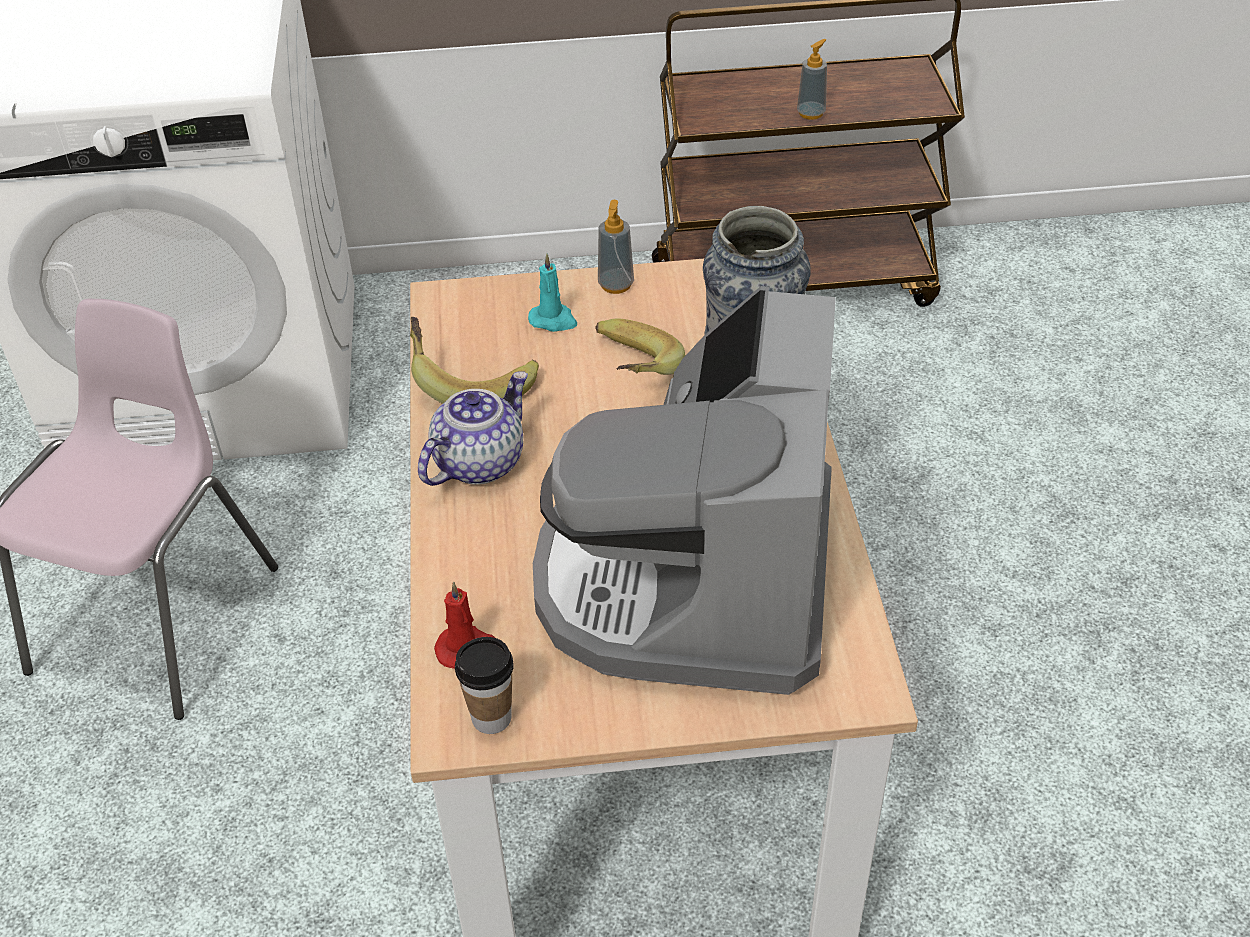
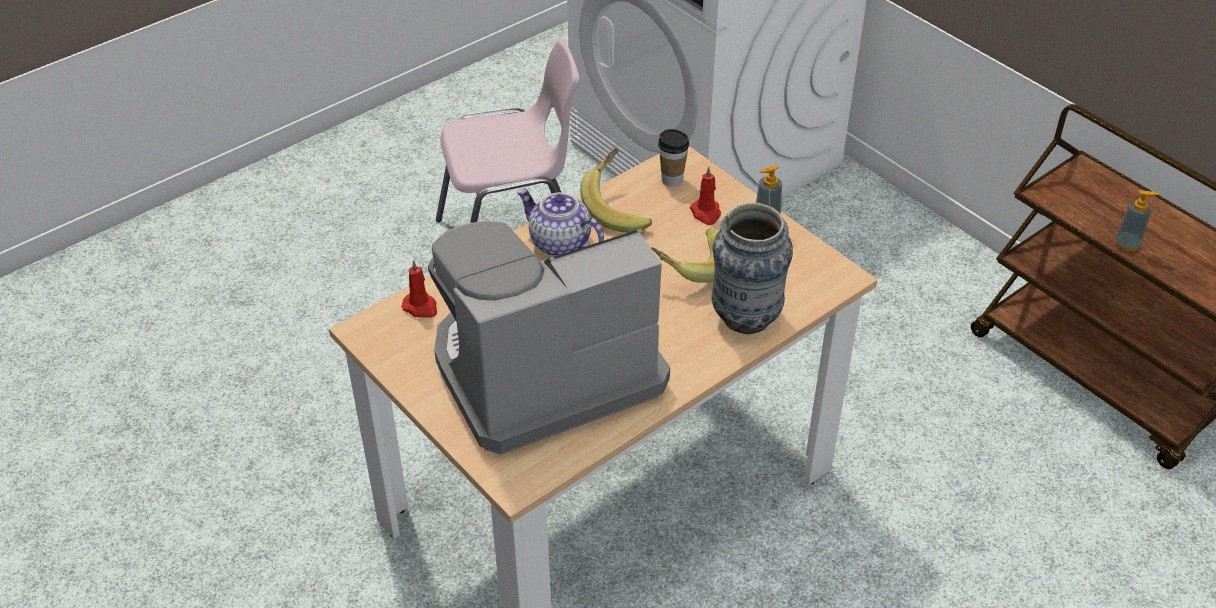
camera: 55 degrees right, 0 degrees up
(479, 462) = (559, 243): teapot -> teapot turned 150 degrees counterclockwise
(491, 718) = (382, 339): cup -> cup (672, 179)
(553, 320) = (706, 213): turquoise candle -> red candle

